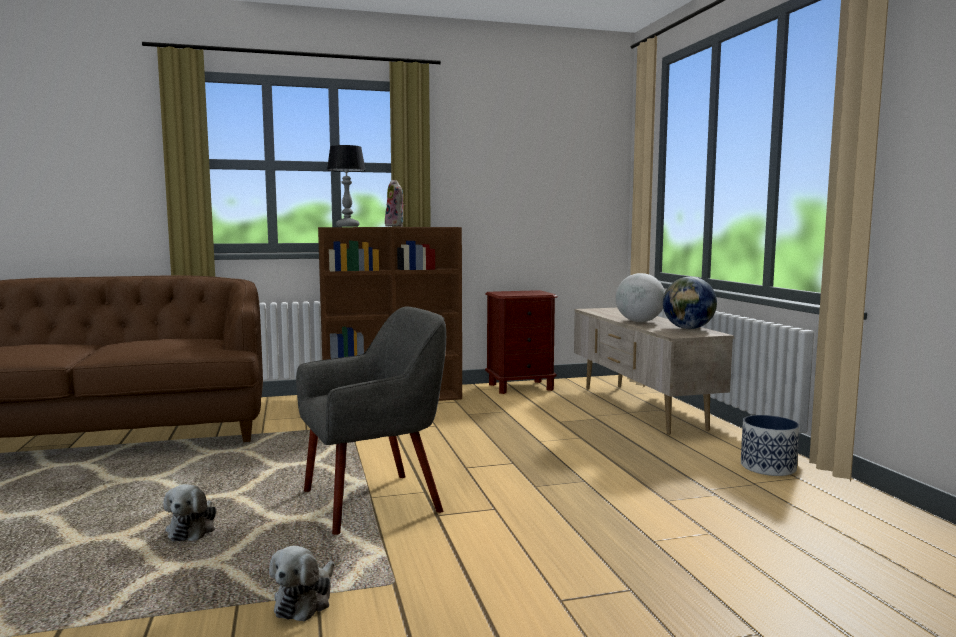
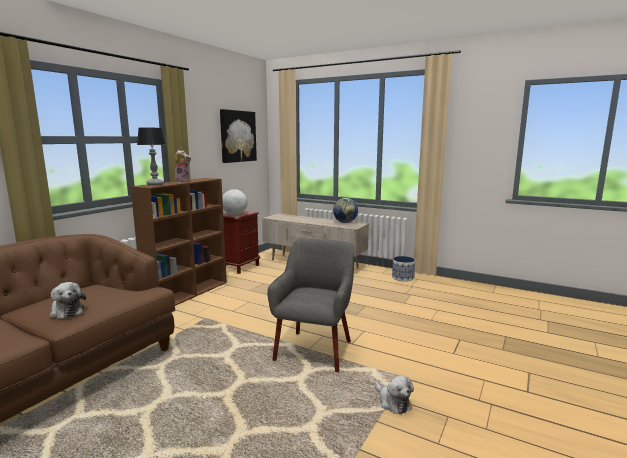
camera: 45 degrees left, 5 degrees up
(193, 529) = (269, 407): plush toy -> plush toy (66, 311)
(551, 166) = (237, 136): none -> picture
(639, 321) = (316, 221): globe -> globe (235, 215)

